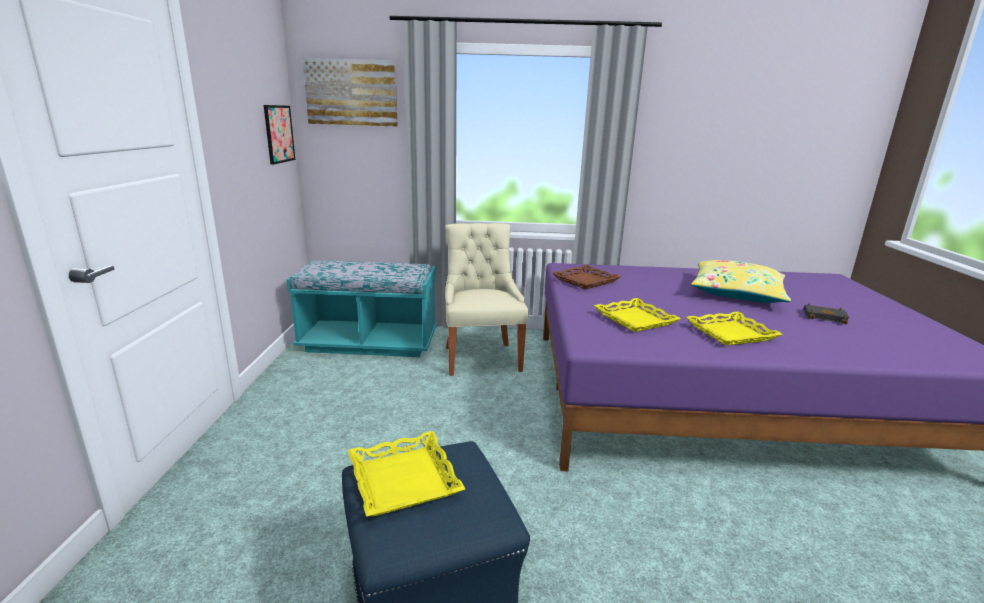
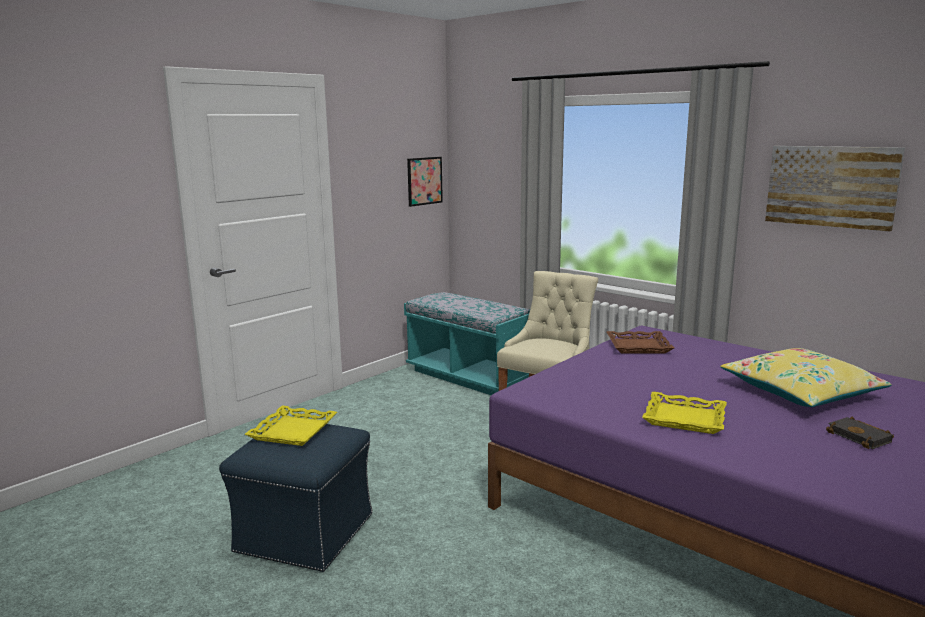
camera: 40 degrees right, 5 degrees down
(352, 93) = (488, 144): picture -> picture (831, 186)
(634, 319) = (609, 385): yellow tray -> none

